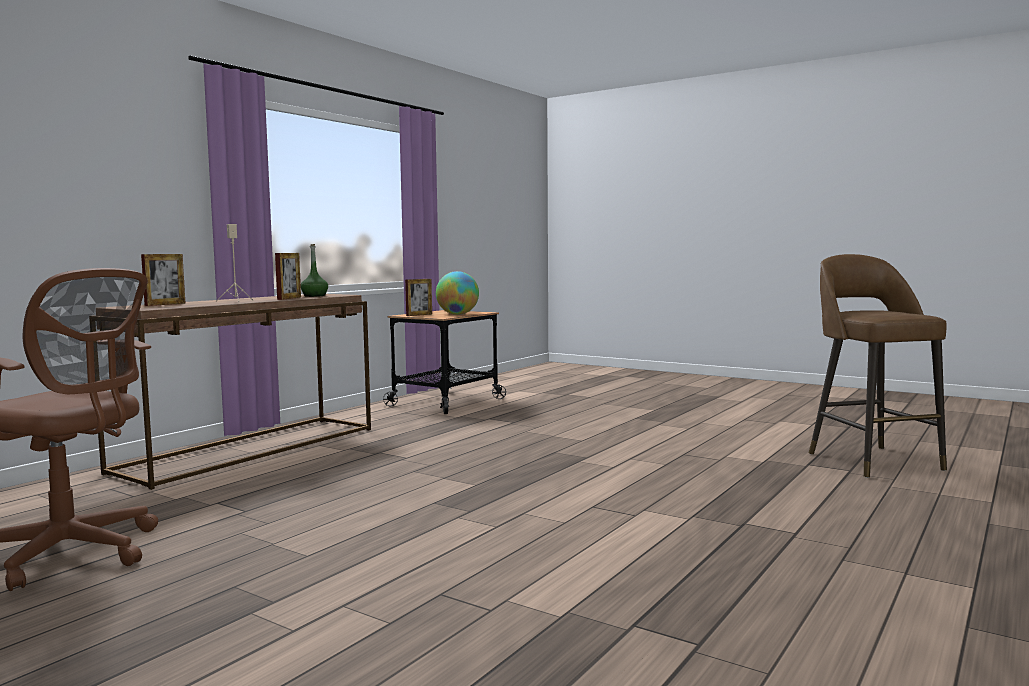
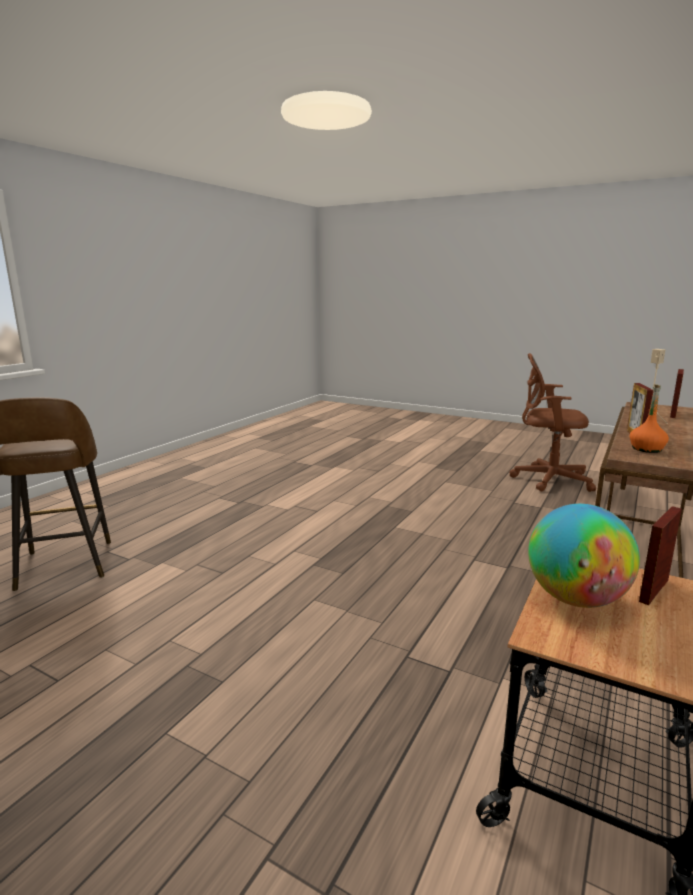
camera: 175 degrees right, 10 degrees up
(314, 296) = (647, 449): green bottle -> orange bottle

